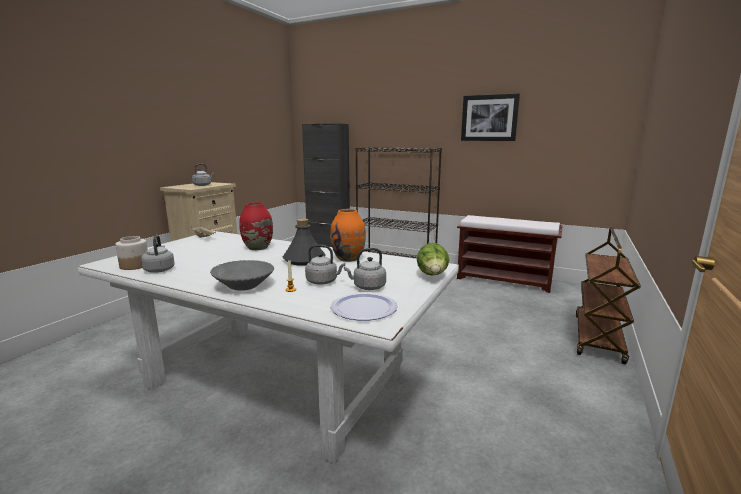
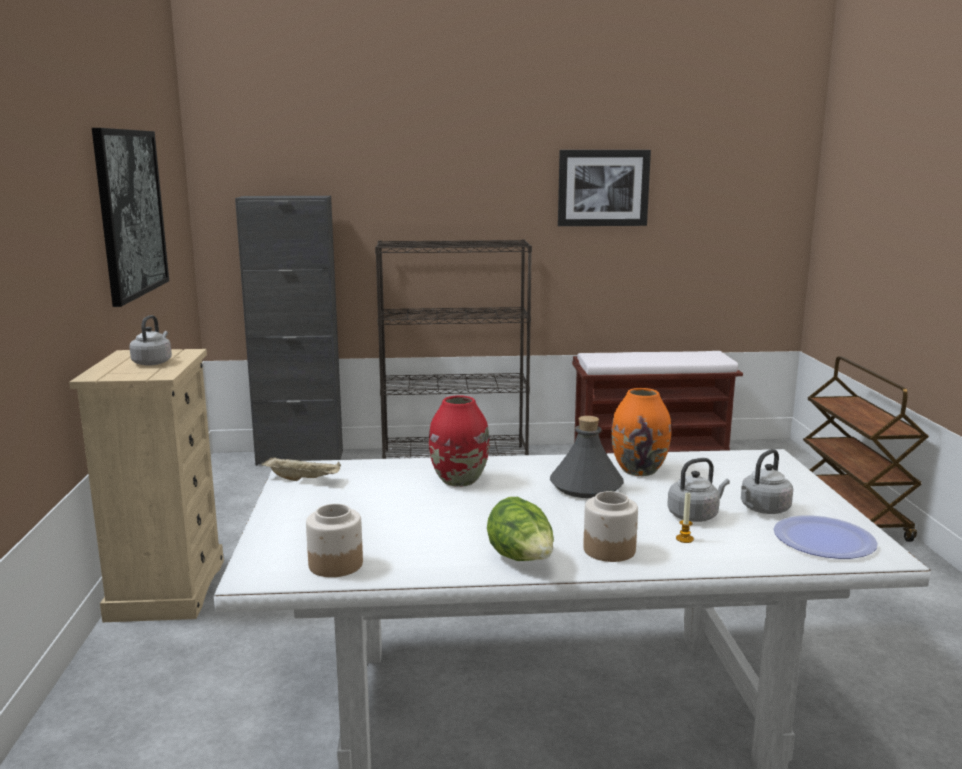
camera: 30 degrees left, 0 degrees up
(160, 269) = (403, 559): grey kettle -> none
(231, 124) = (130, 213): none -> picture
(244, 285) = (610, 550): grey bowl -> jar
(432, 276) = (795, 474): lettuce -> lettuce (522, 560)

